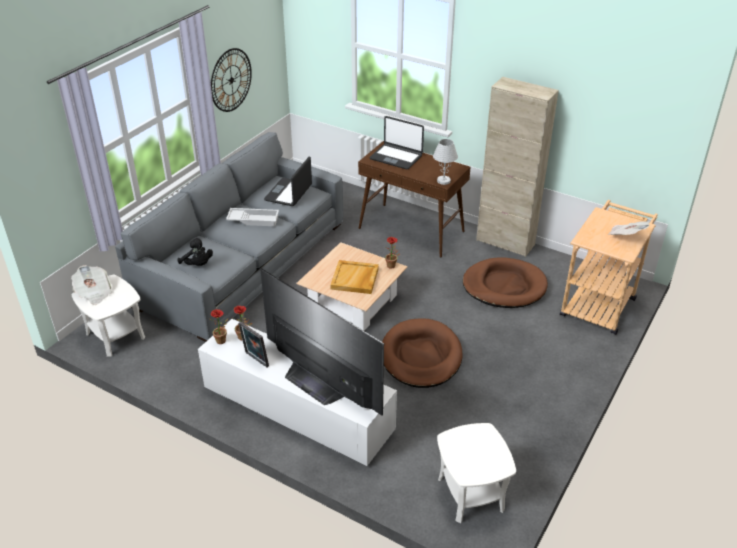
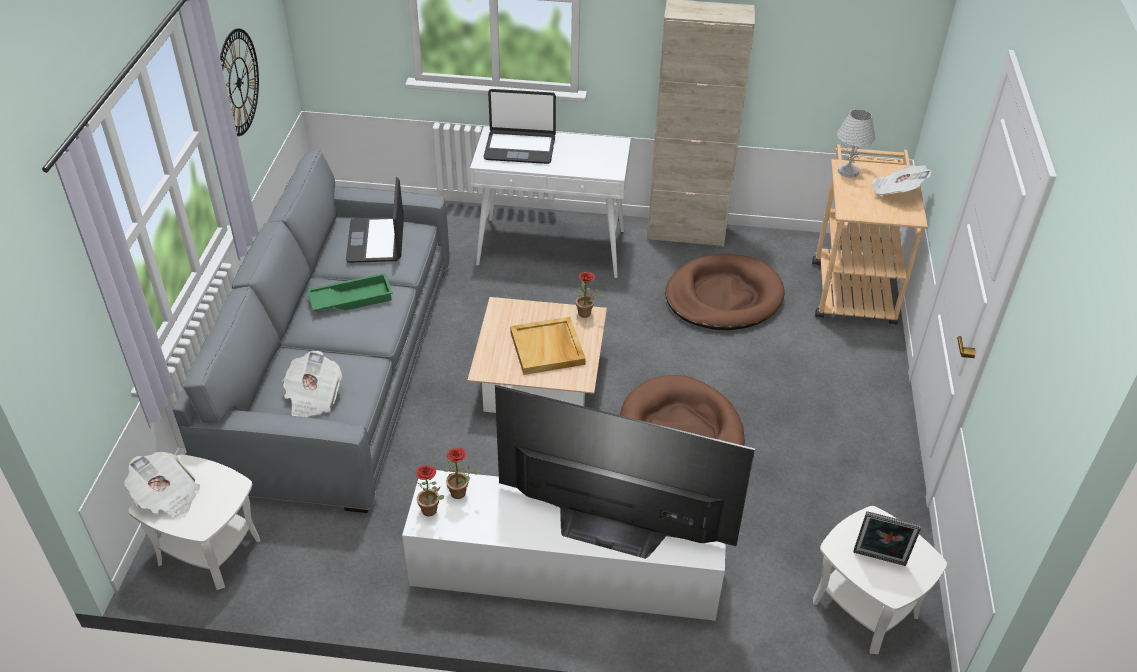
camera: 25 degrees left, 5 degrees up
(197, 265) = (313, 398): black plush toy -> newspaper
(254, 219) = (351, 298): white tray -> green tray
(255, 360) = (502, 523): picture frame -> picture frame (879, 560)
(412, 230) = (552, 248): brown console table -> white console table
(444, 181) = (610, 169): white table lamp -> white table lamp (848, 171)

